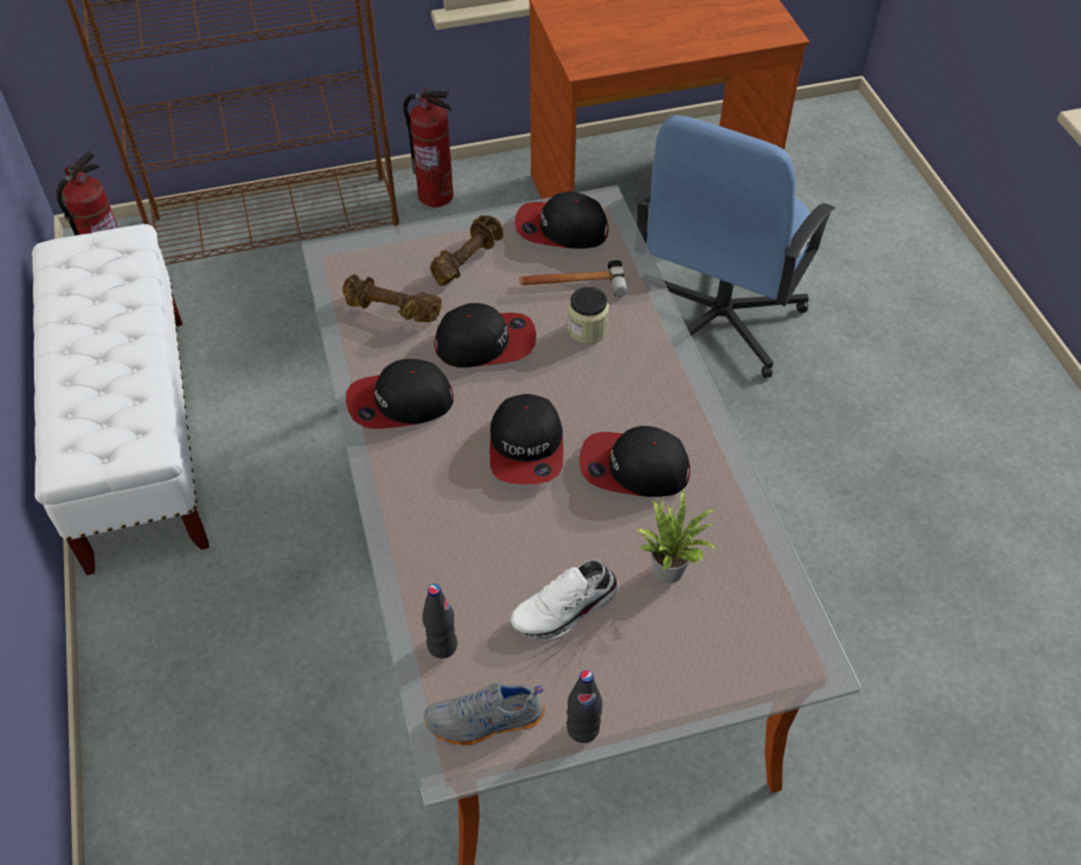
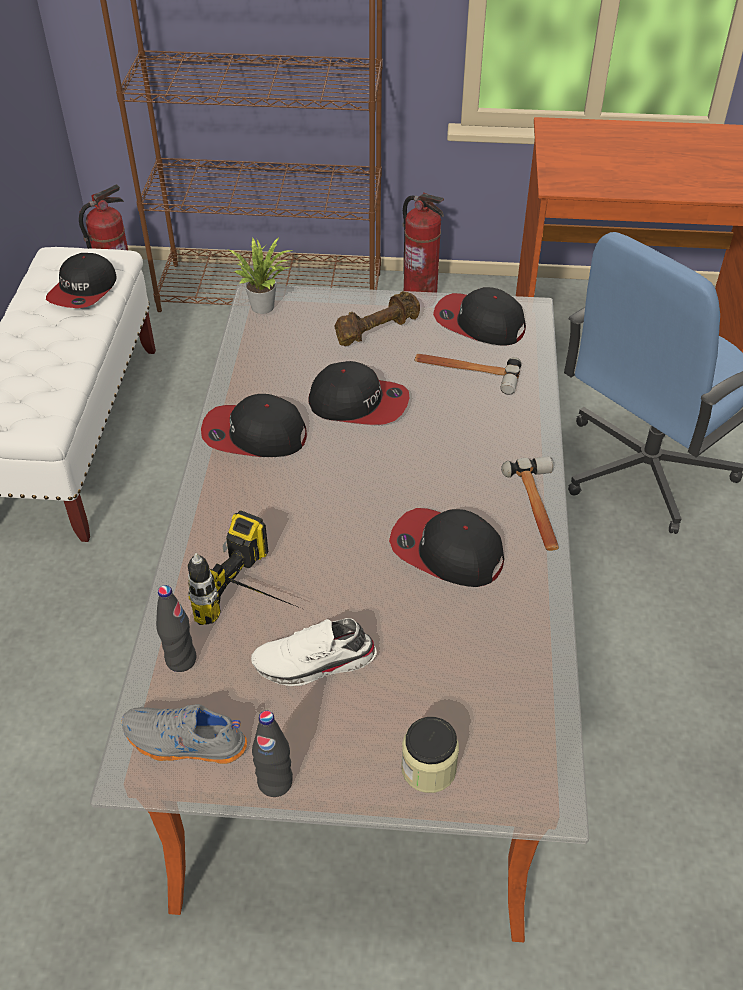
camera: 20 degrees right, 5 degrees down
(391, 311) = (286, 356): brown dumbbell -> none
(488, 567) = (260, 602): none -> power drill
(527, 447) = (351, 504): cap -> cap (83, 290)
(587, 329) = (461, 415): jar -> jar (428, 768)
(670, 567) = (438, 655): potted plant -> potted plant (265, 305)
(696, 403) = (538, 509): none -> hammer

